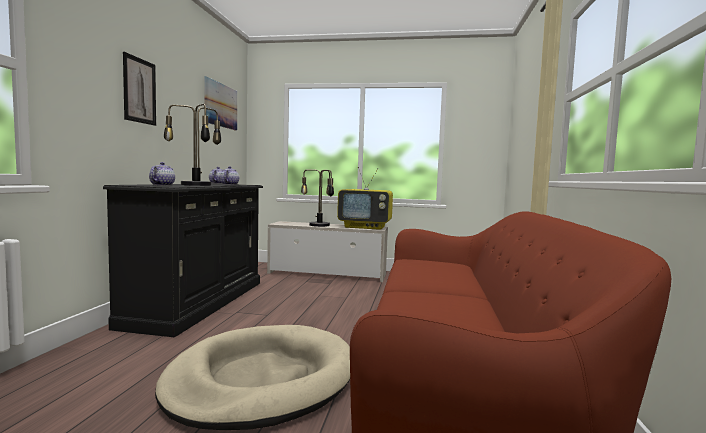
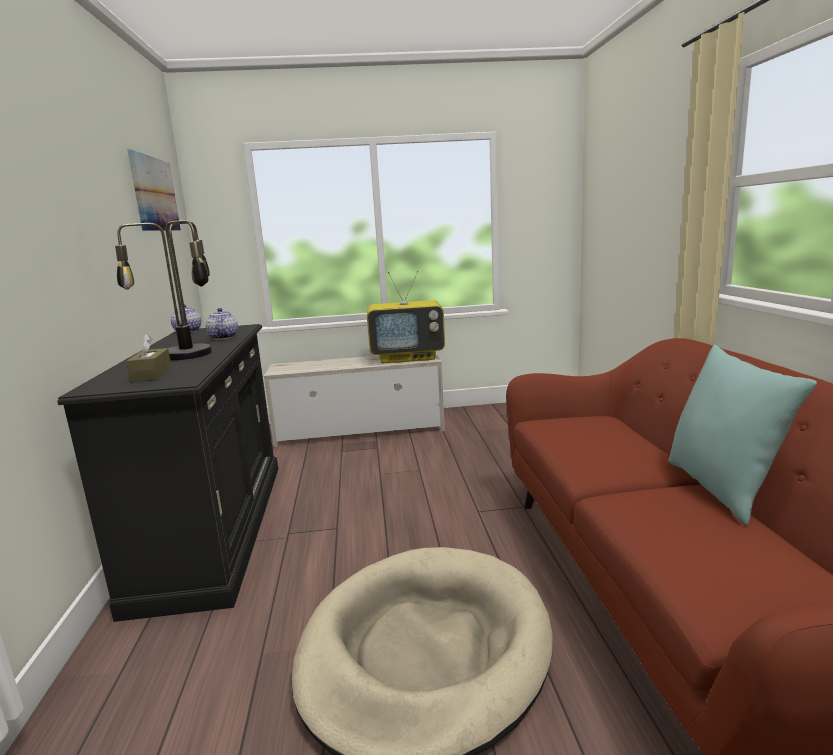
camera: 15 degrees left, 10 degrees up
(139, 90) = (55, 205): picture -> none
(162, 185) = (152, 374): teapot -> brown tissue box
(319, 225) = (341, 364): table lamp -> none
(490, 300) = (722, 489): none -> turquoise pillow

